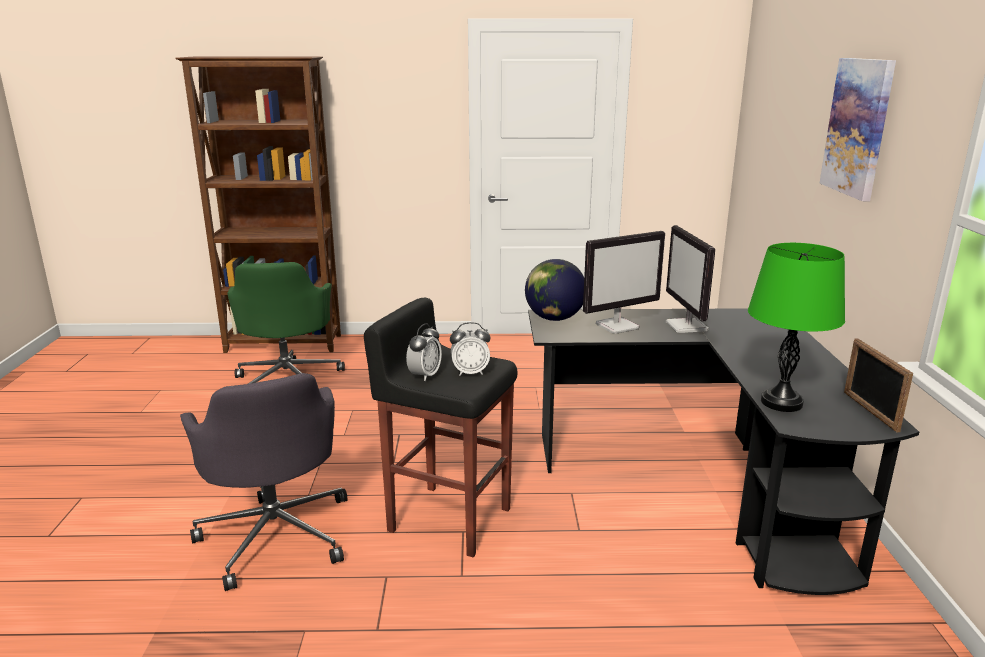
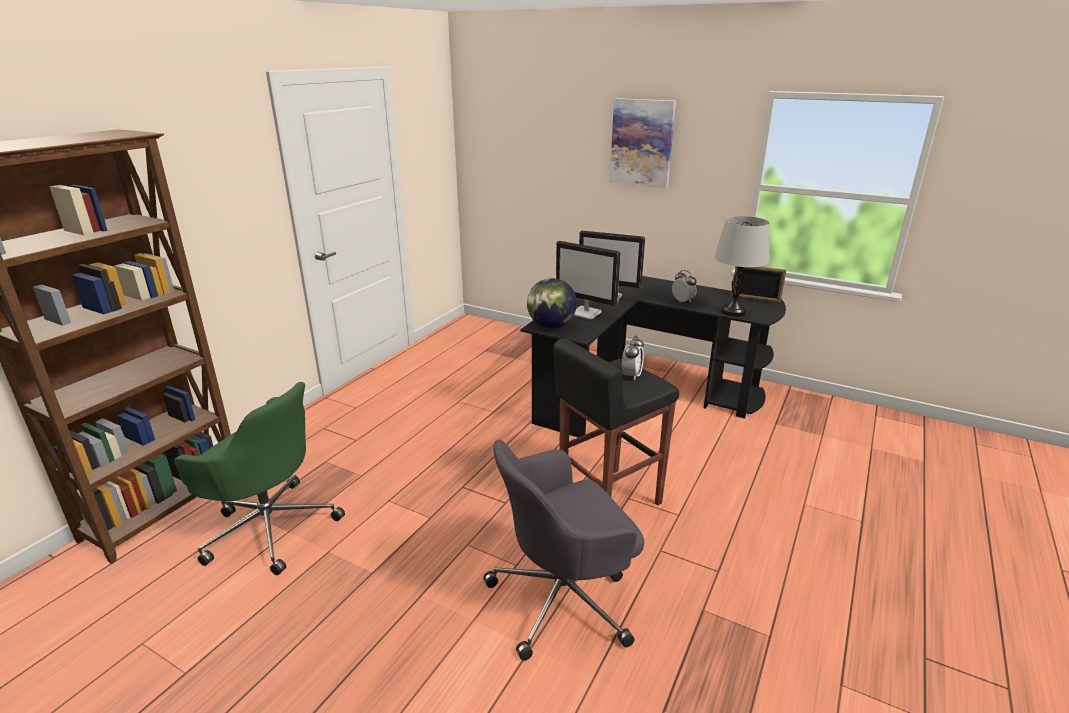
camera: 60 degrees left, 5 degrees up
(276, 534) = (564, 599): grey office chair -> grey office chair turned 150 degrees clockwise
(425, 375) = (624, 392): alarm clock -> alarm clock (682, 301)
(617, 326) = (586, 313): monitor -> monitor turned 120 degrees clockwise
(781, 402) = (733, 312): green table lamp -> grey table lamp

